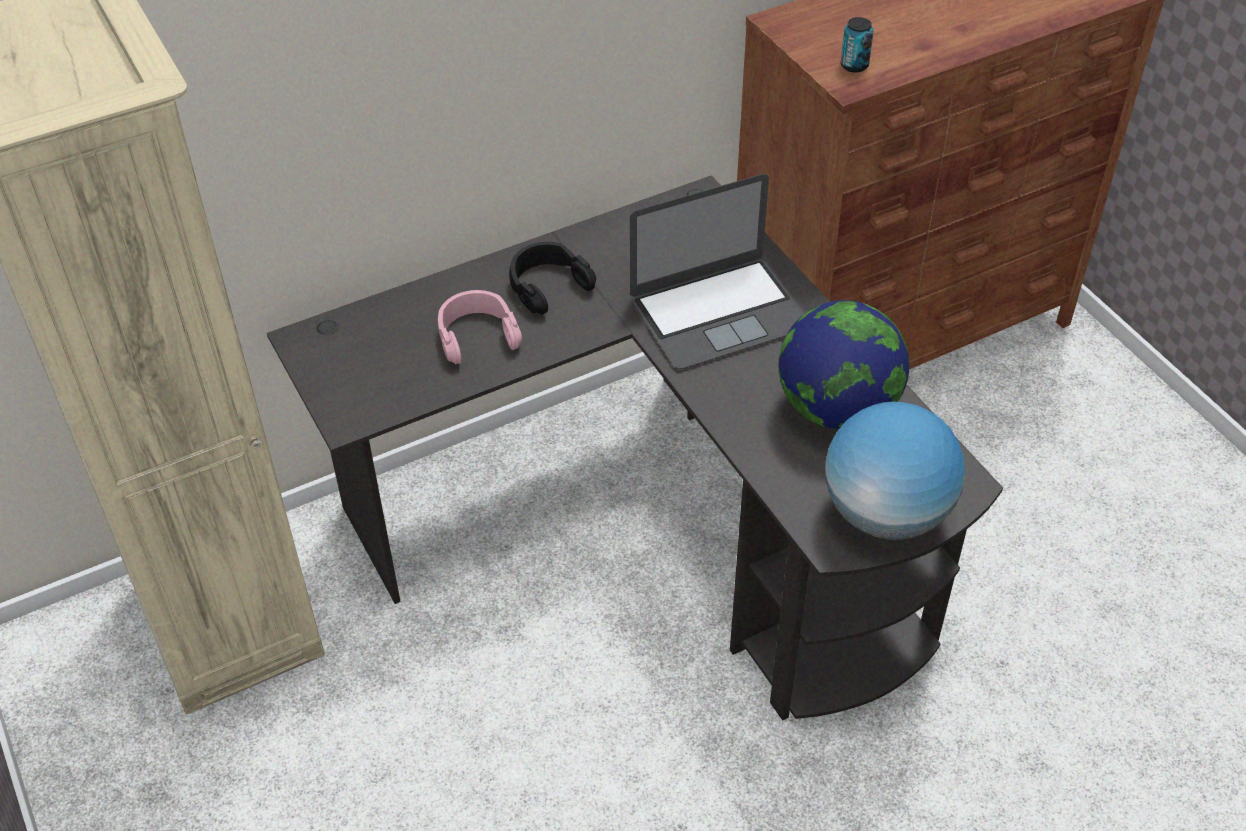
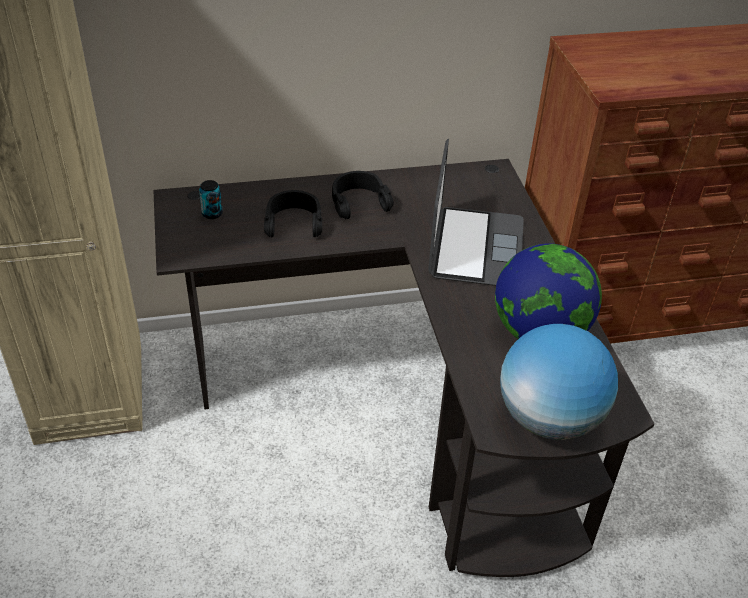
camera: 15 degrees right, 5 degrees down
(477, 335) = (294, 223): pink headphones -> black headphones
(719, 312) = (476, 247): laptop -> laptop turned 75 degrees counterclockwise
(854, 65) = (619, 79): can -> can (212, 214)

